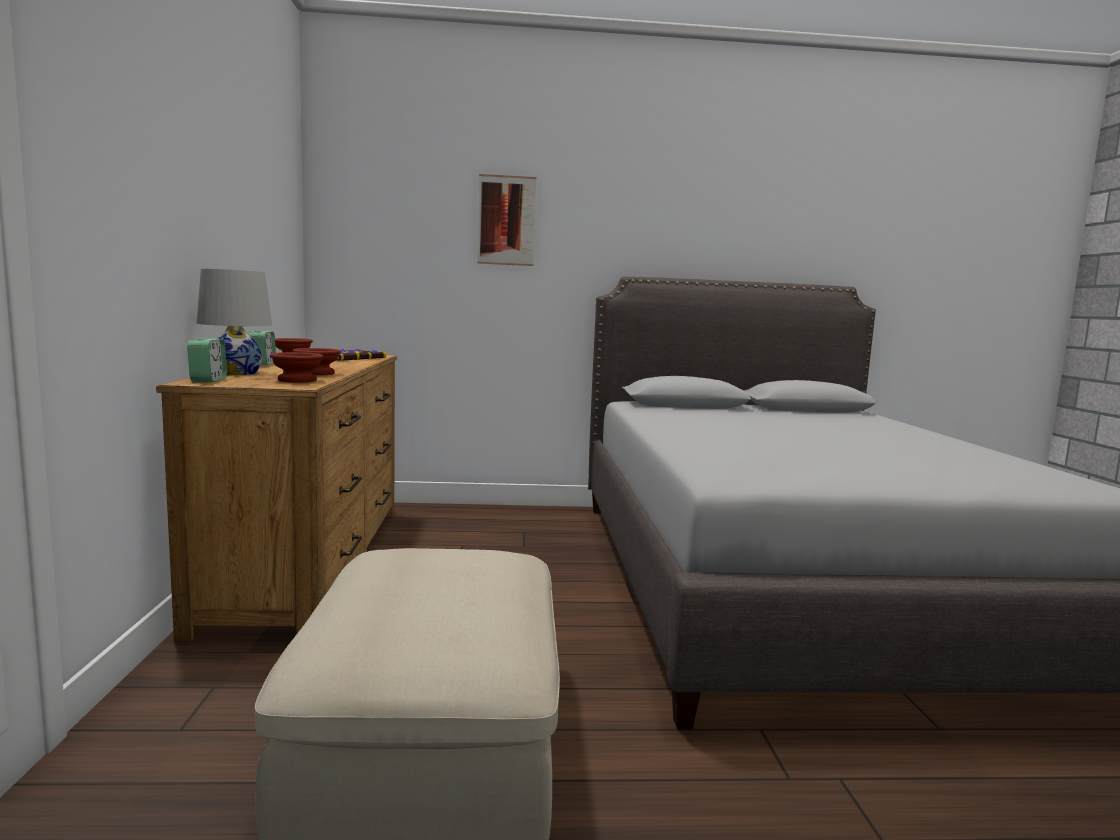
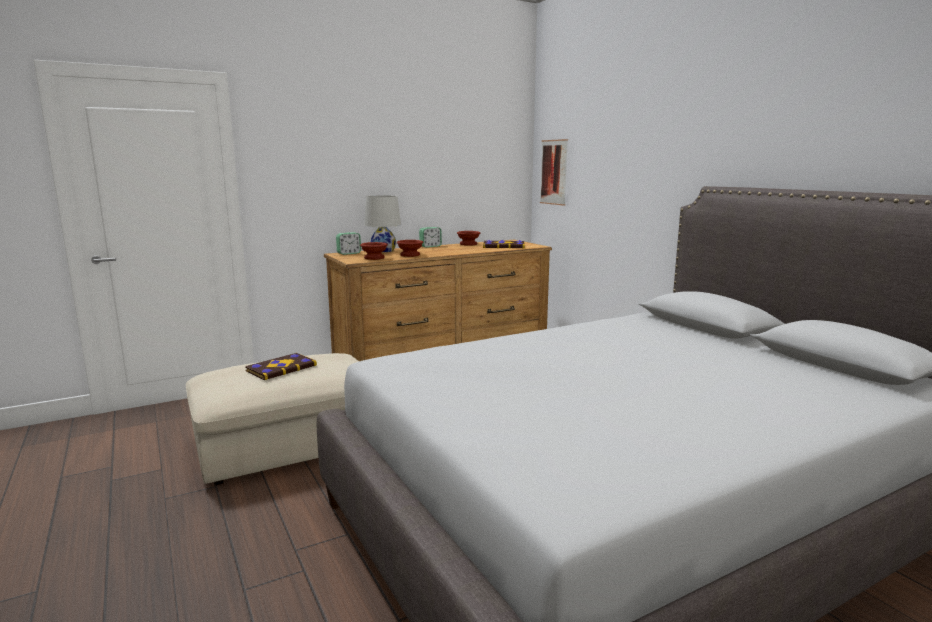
camera: 65 degrees right, 5 degrees up
(428, 588) = (281, 368): none -> book
(506, 220) = (633, 137): picture -> picture (553, 172)

